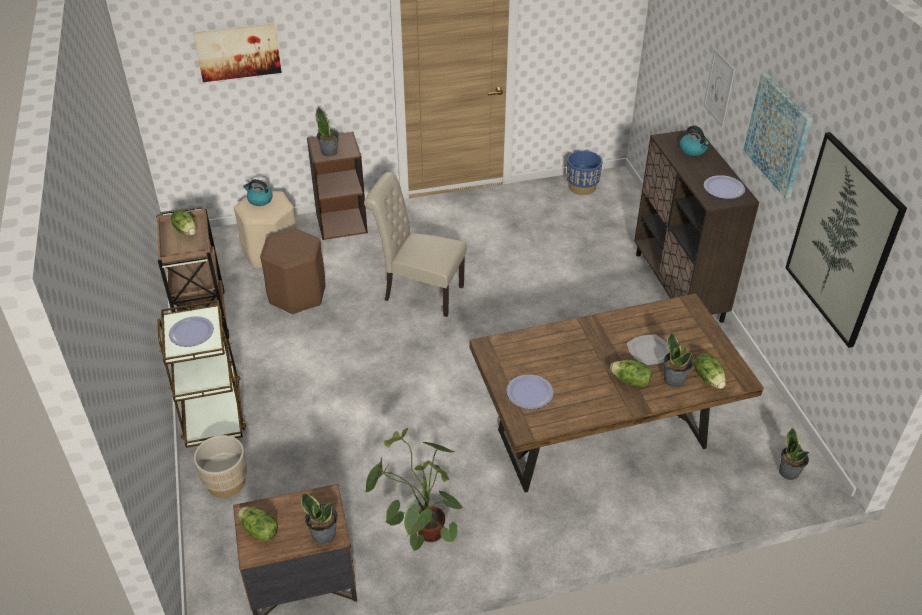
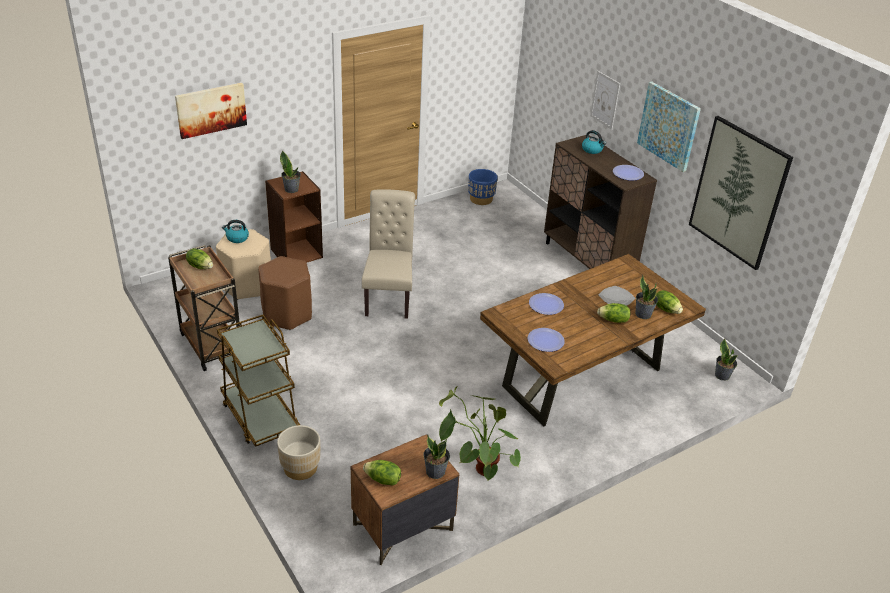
camera: 20 degrees left, 5 degrees down
(191, 332) = (252, 343): plate -> plate (546, 304)
(419, 292) = (389, 296): beige chair -> beige chair turned 90 degrees clockwise

